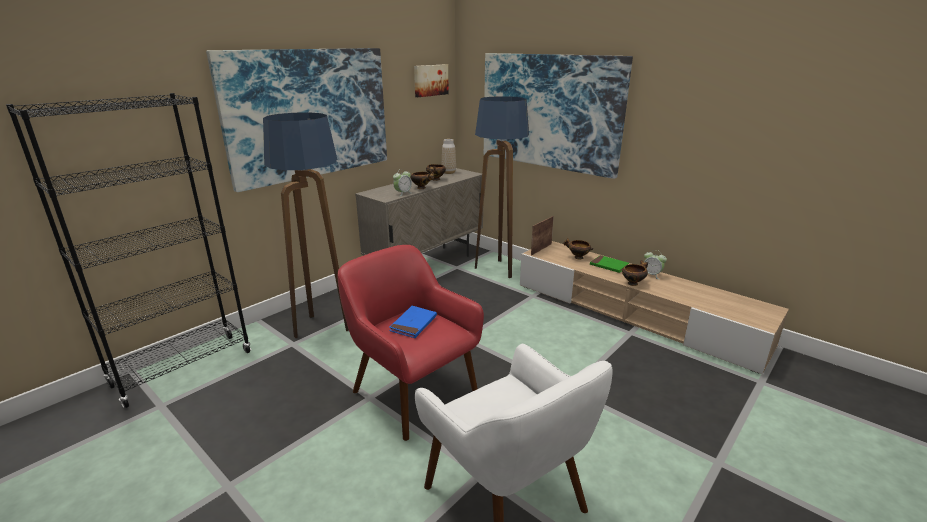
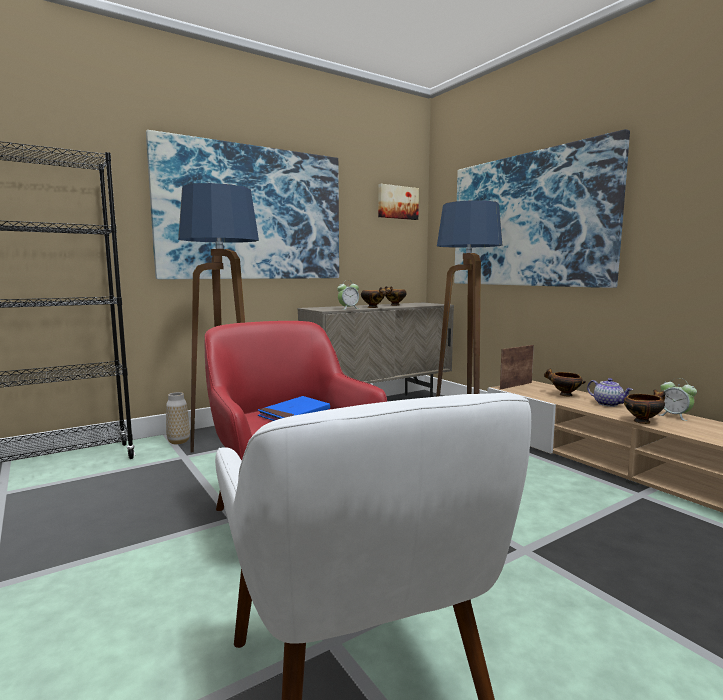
camera: 15 degrees right, 15 degrees down
(448, 172) = (413, 303): vase -> vase (178, 441)
(609, 266) = (608, 404): green book -> teapot

